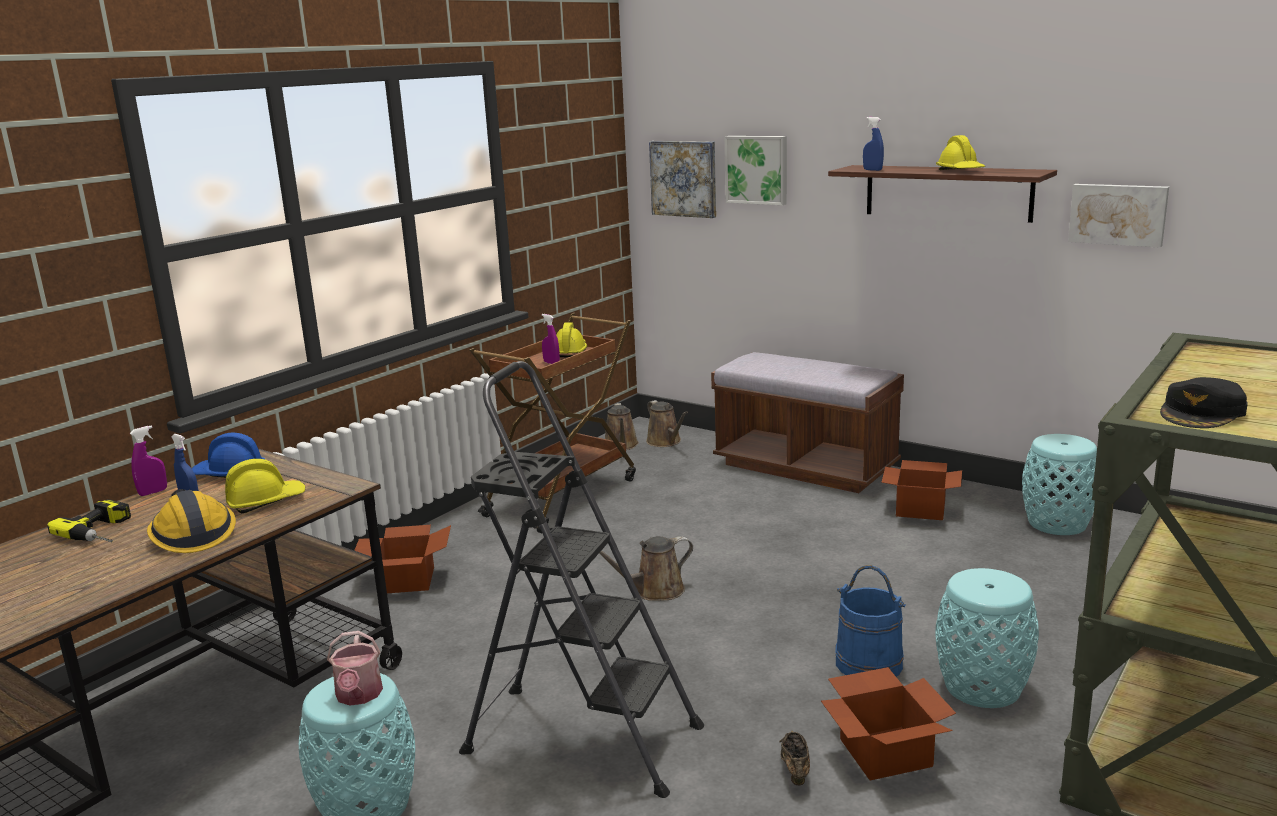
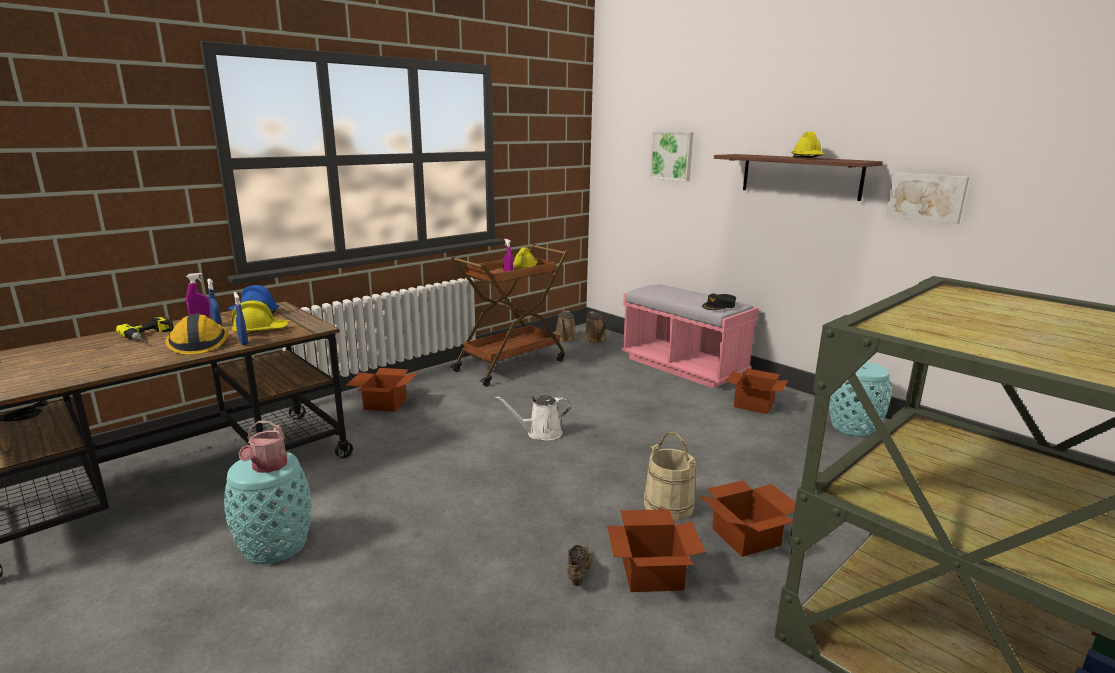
camera: 10 degrees right, 0 degrees up
(579, 737) = (439, 523): step ladder -> none
(655, 591) = (540, 433): brown watering can -> white watering can
(684, 178) = (625, 160): picture -> none
(805, 467) = (683, 367): brown bench -> pink bench
(869, 663) = (669, 505): blue bucket -> beige bucket
(872, 170) = (745, 155): blue spray bottle -> blue spray bottle (243, 342)
(982, 687) = (748, 537): turquoise stool -> cardboard box
(1202, 413) = (920, 329): black cap -> black cap (719, 306)

